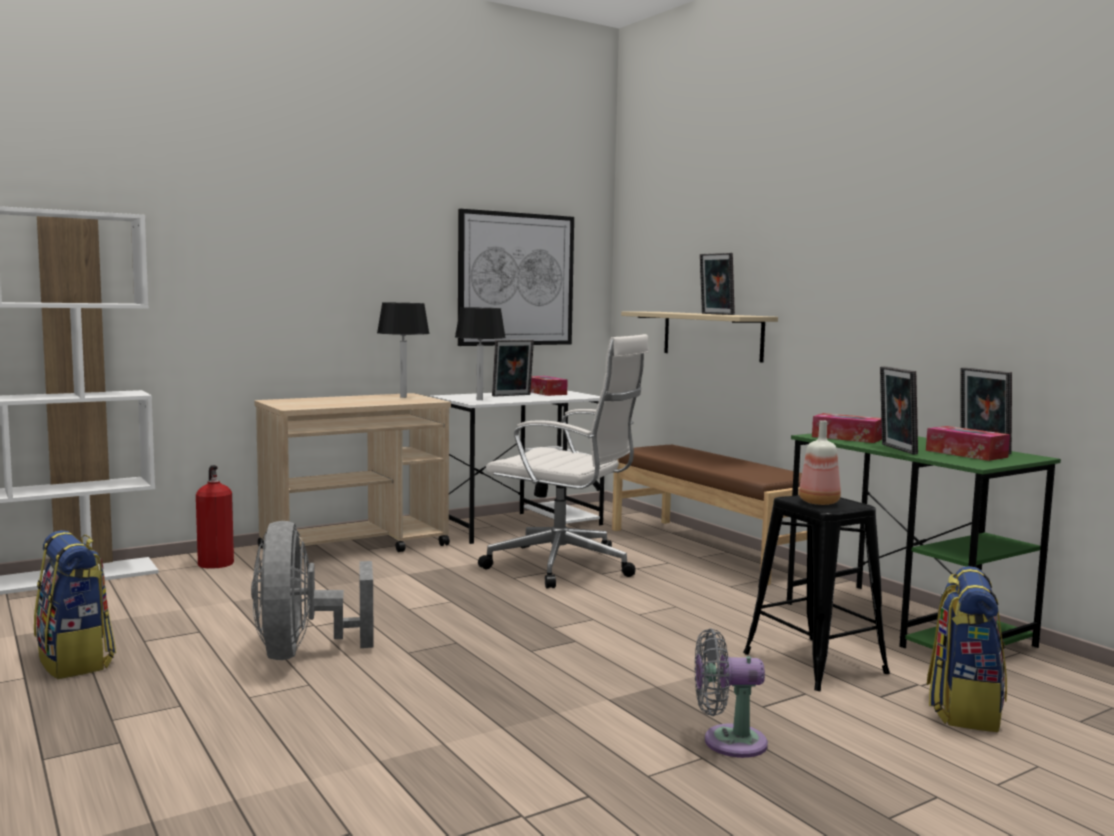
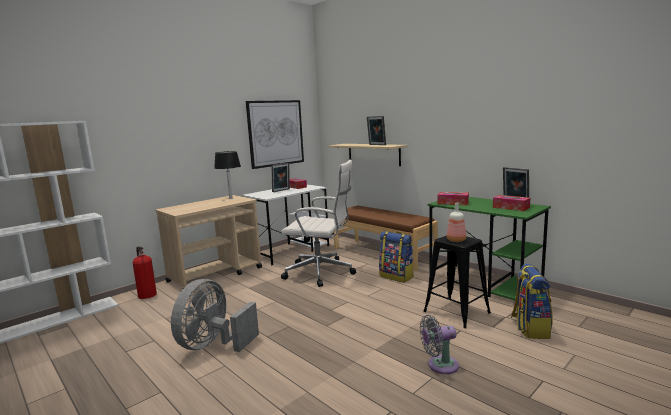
camera: 10 degrees left, 5 degrees up
(76, 661) = (92, 371): backpack -> backpack (397, 276)
(302, 652) = (213, 345): grey fan -> grey fan turned 45 degrees clockwise
(480, 400) = (268, 195): black table lamp -> none
(895, 449) = (479, 208): picture frame -> none

